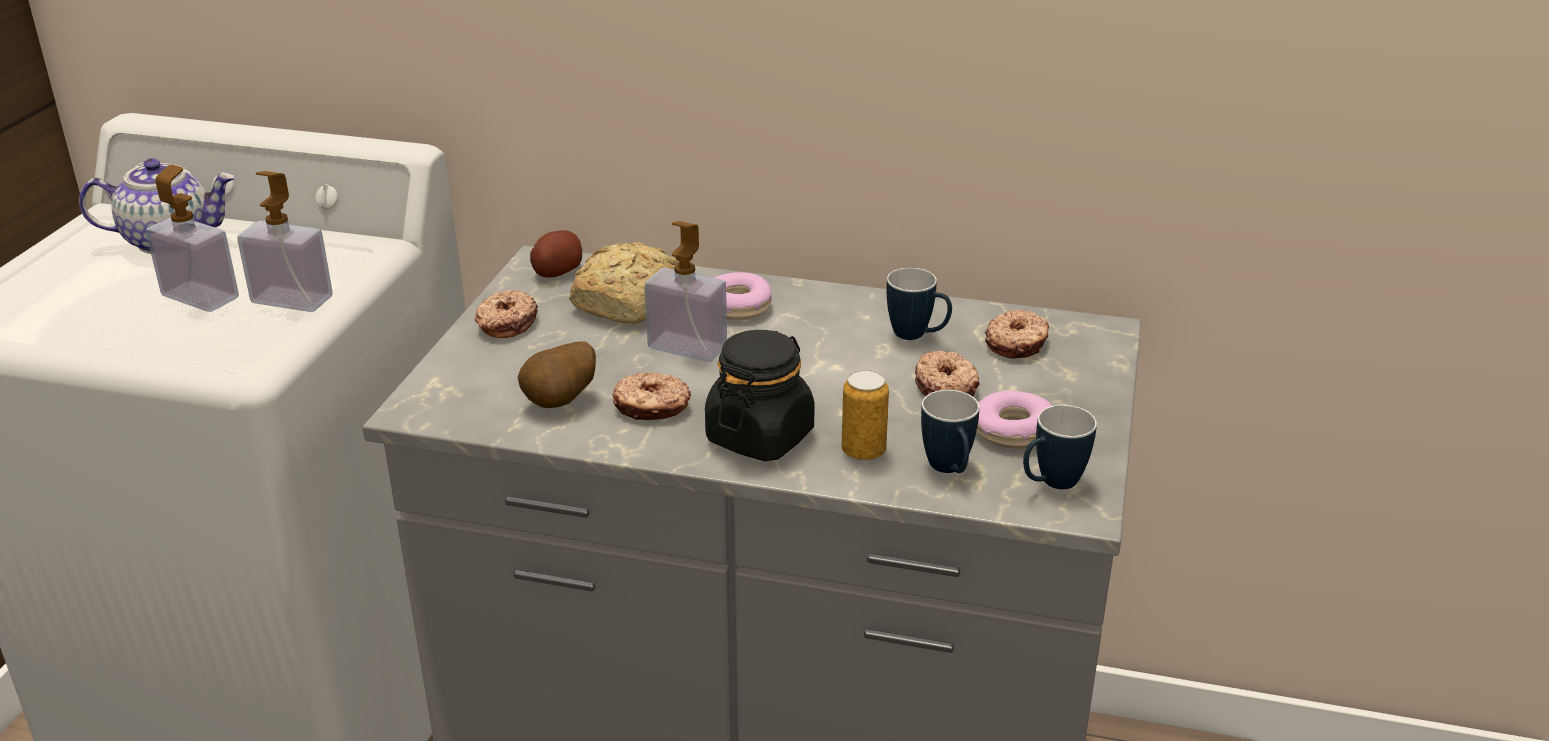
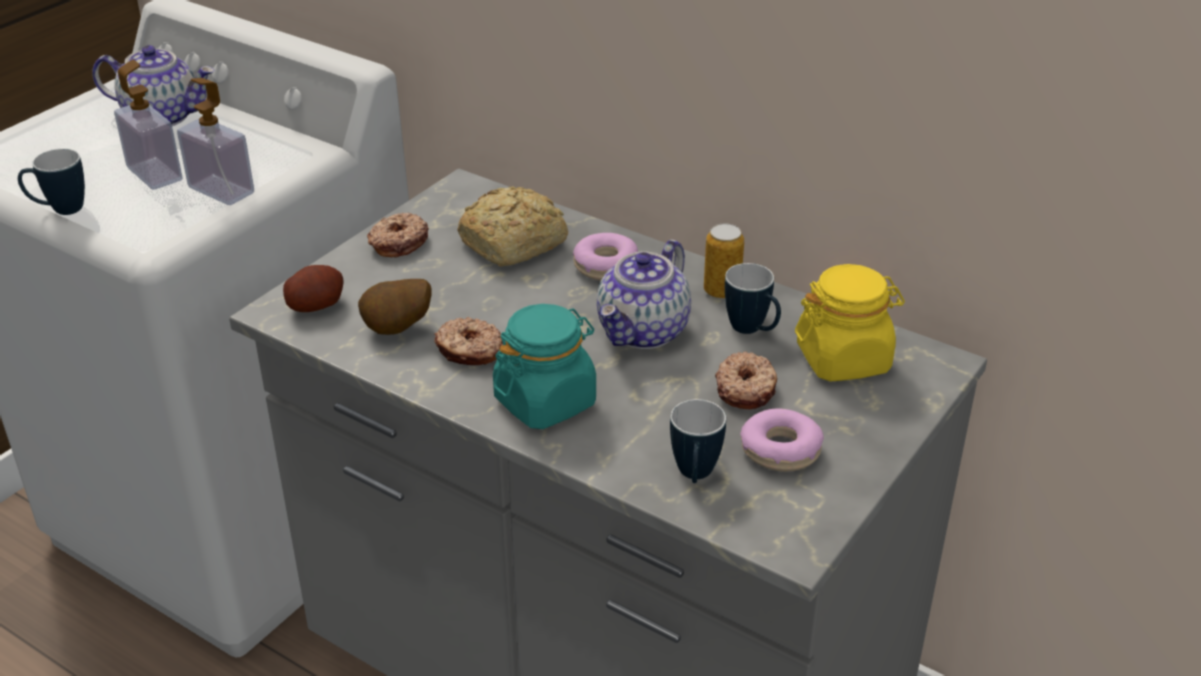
camera: 20 degrees right, 5 degrees up
(557, 271) = (470, 200): potato -> potato (316, 305)
(687, 347) = (536, 298): soap dispenser -> none
(760, 436) = (545, 401): black jar -> turquoise jar
(815, 356) = (644, 332): none -> teapot
(863, 451) = (628, 438): can -> can (721, 291)
(1017, 344) = (843, 359): donut -> yellow jar
(1051, 484) = (781, 514): mug -> mug (59, 210)

